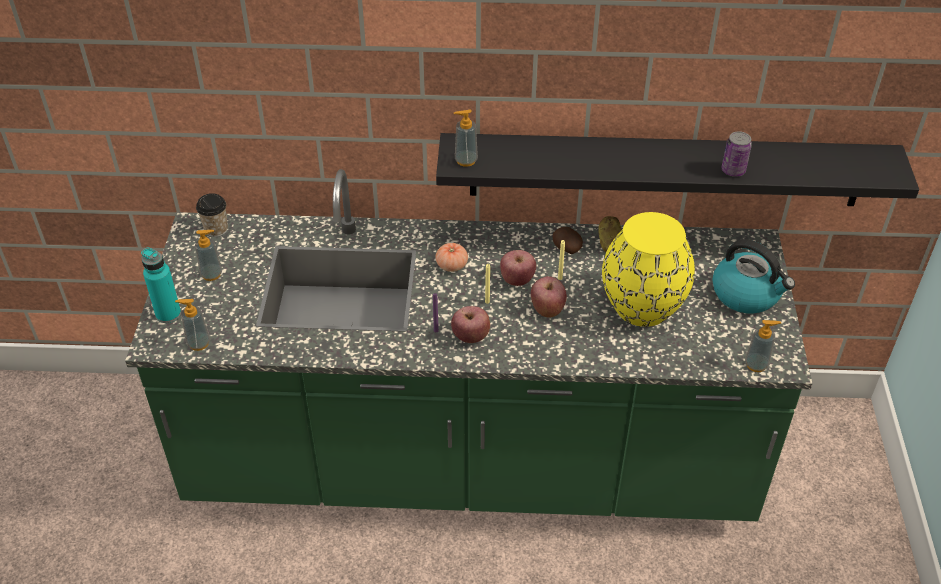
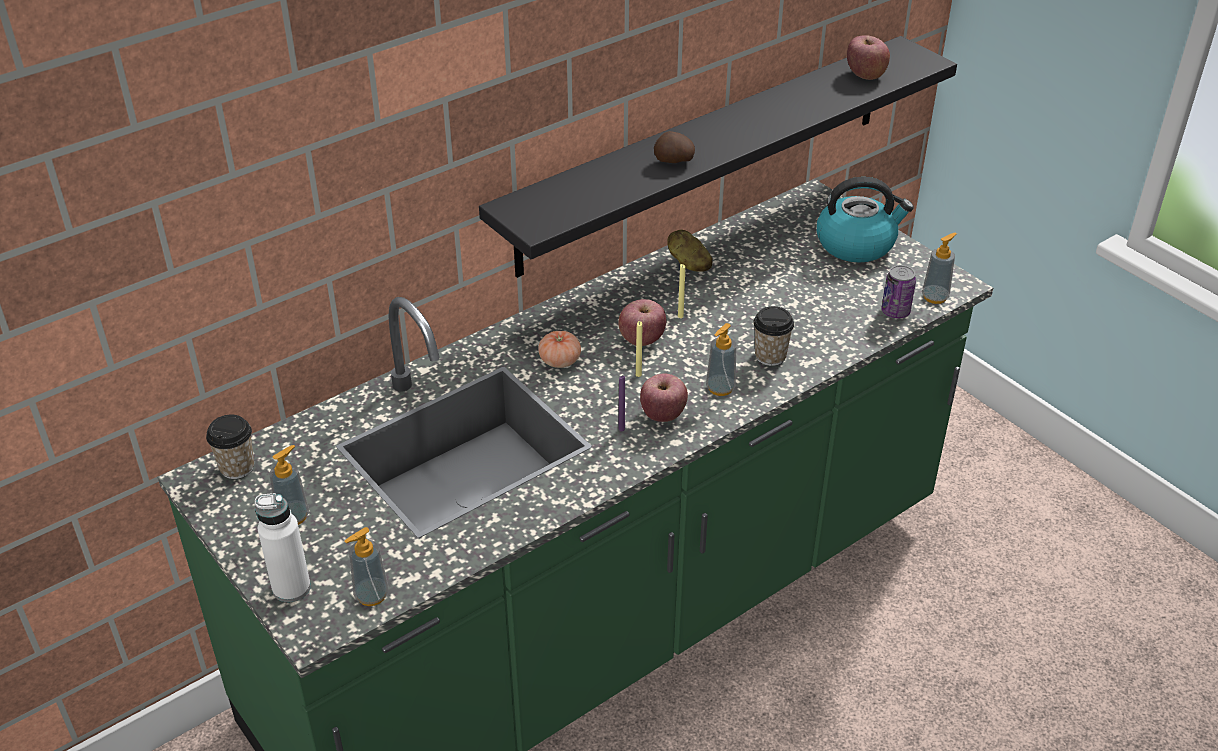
camera: 40 degrees left, 5 degrees down
(168, 314) = (291, 588): turquoise bottle -> white bottle
(466, 160) = (542, 218): soap dispenser -> soap dispenser (720, 388)
(547, 309) = (703, 349): apple -> apple (865, 75)
(566, 248) = (652, 287): potato -> potato (673, 161)
(585, 339) = (770, 356): none -> cup
(642, 306) = (784, 300): yellow vase -> none
(733, 170) = (799, 114): can -> can (895, 312)

